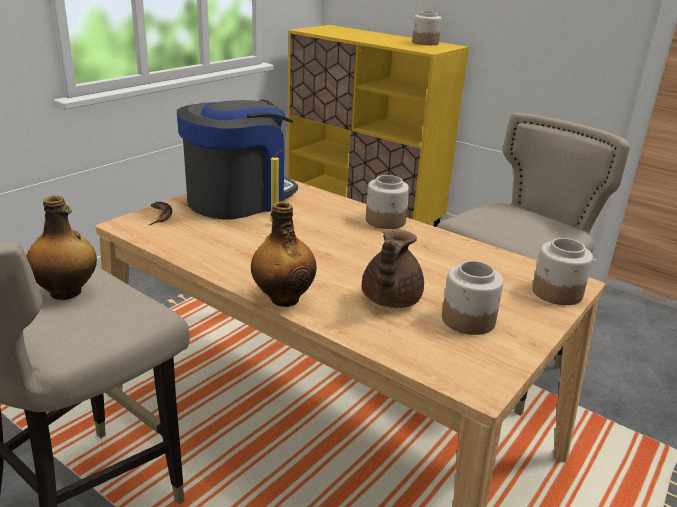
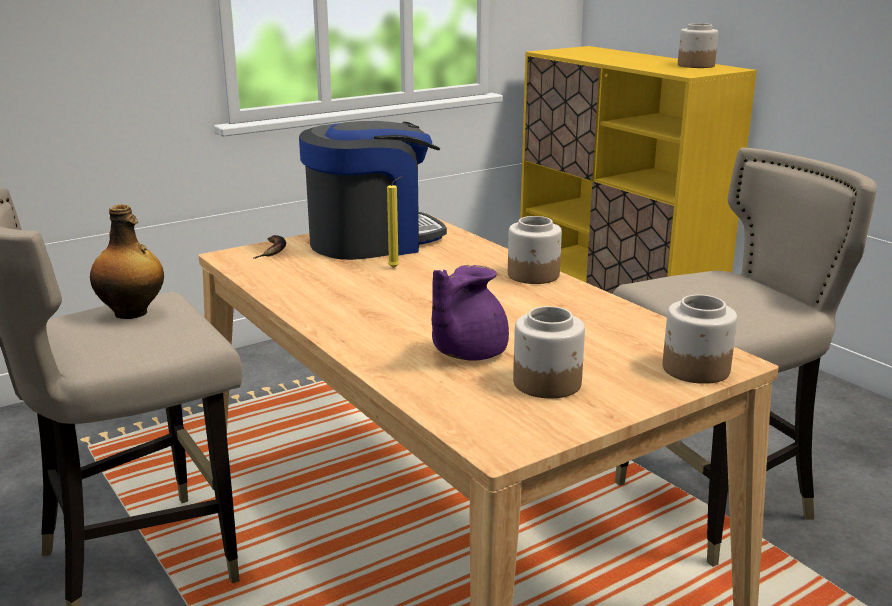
camera: 20 degrees right, 5 degrees down
(283, 298) = (344, 338): bottle -> none
(389, 300) = (466, 353): brown teapot -> purple teapot

